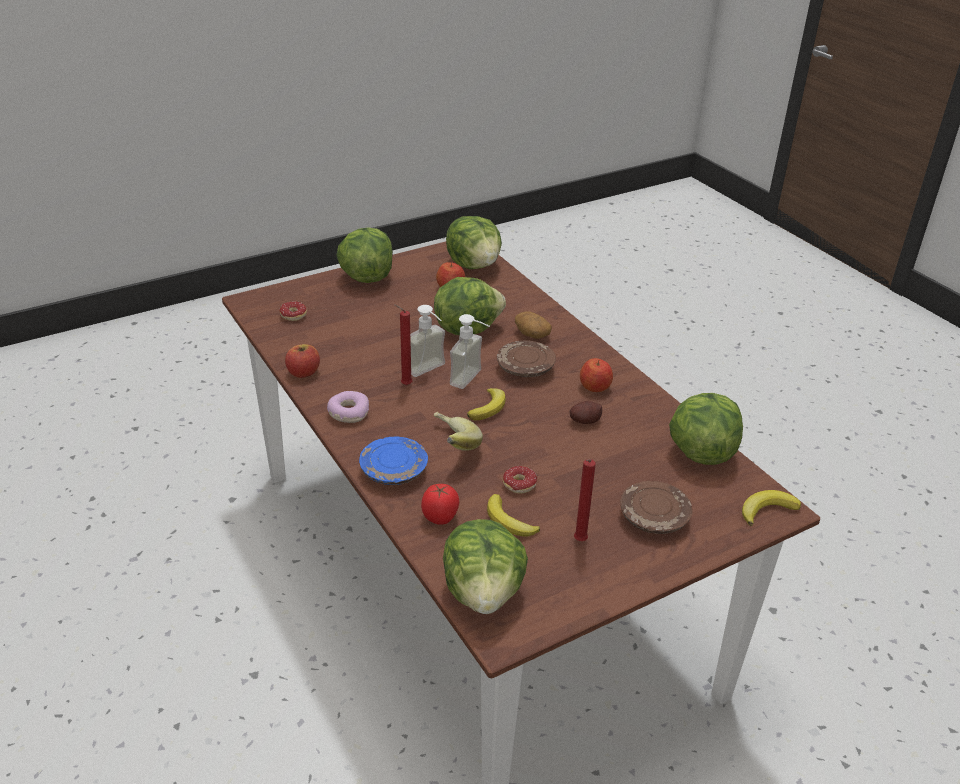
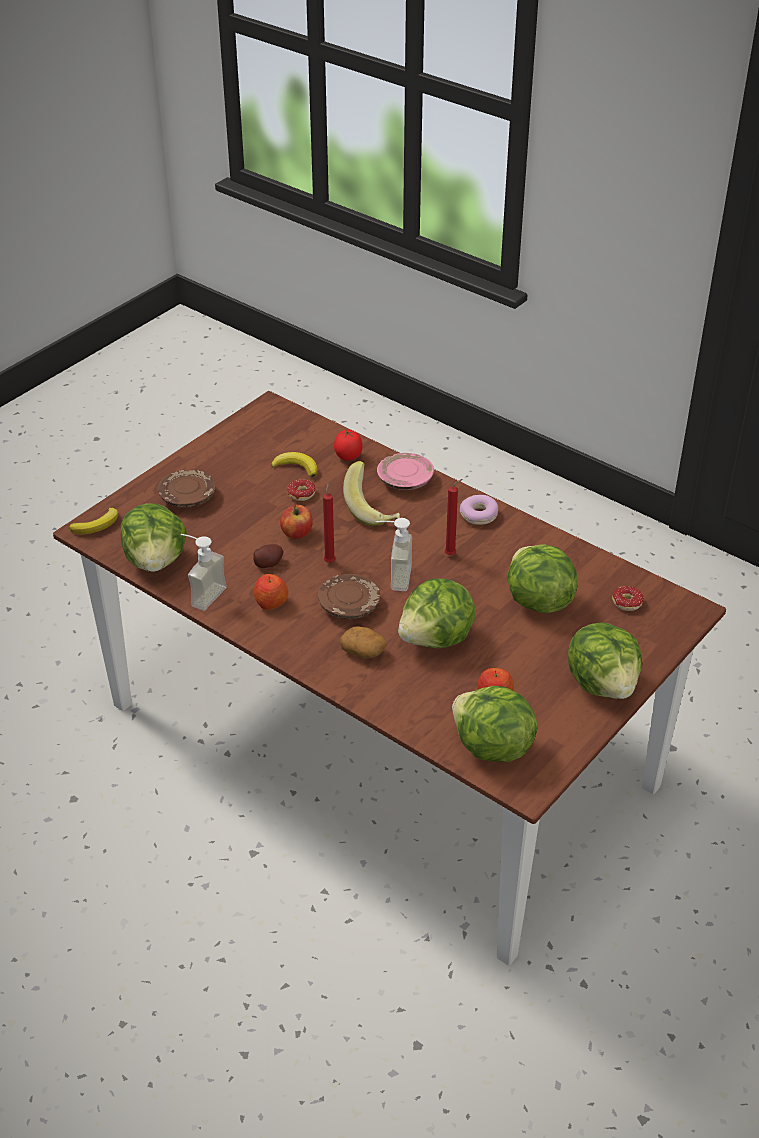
camera: 160 degrees right, 5 degrees up
(303, 372) = (552, 542): apple -> apple (297, 533)
(394, 470) = (405, 480): blue plate -> pink plate
(431, 371) = (438, 575): soap dispenser -> soap dispenser (201, 594)
(483, 592) = (292, 423): lettuce -> lettuce (537, 601)
(489, 407) = (361, 553): banana -> none
(579, 542) = (239, 467): red candle -> red candle (330, 561)

